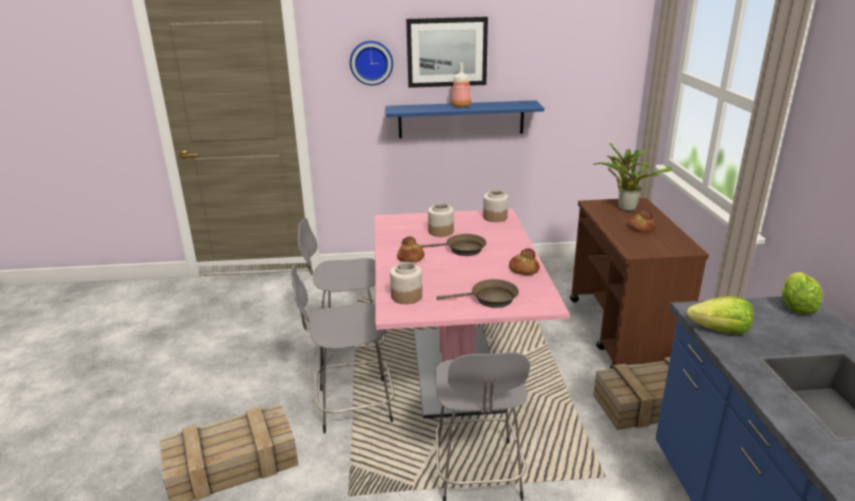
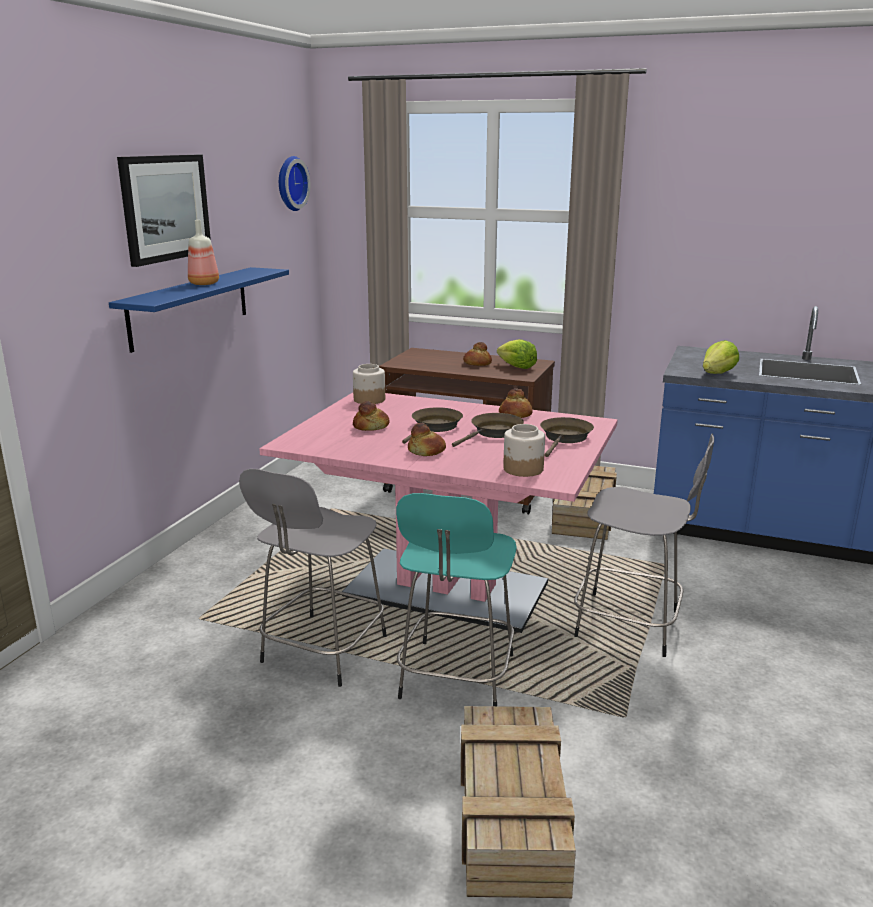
camera: 65 degrees left, 5 degrees down
(351, 406) = (456, 680): grey stool -> turquoise stool
(371, 62) = (83, 231): wall clock -> wall clock (290, 183)
(440, 232) = (371, 427): jar -> bread
(472, 271) = (494, 433): none -> brown frying pan
(625, 208) = (424, 357): potted plant -> none
(795, 306) = (692, 352): lettuce -> lettuce (516, 367)

